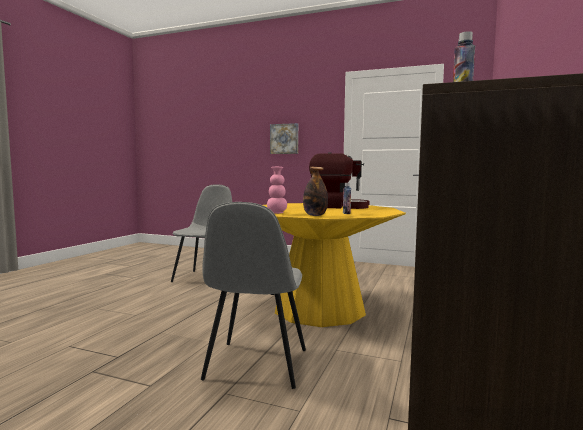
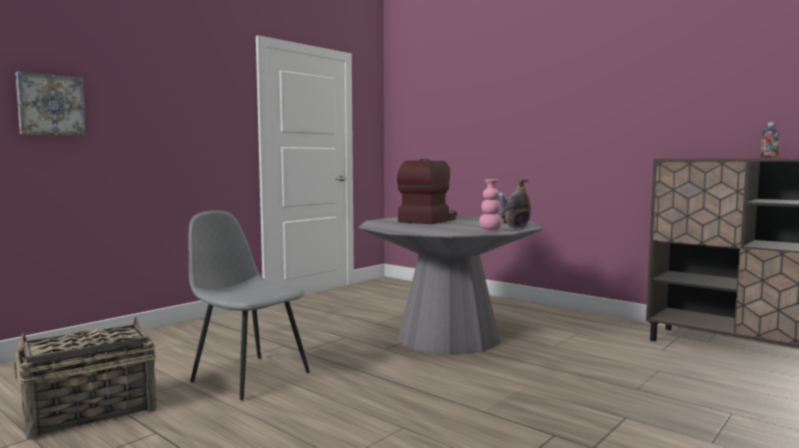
camera: 70 degrees left, 0 degrees up
(154, 266) = (89, 413): none -> basket
(256, 365) = (583, 374): grey chair -> none
(284, 139) = (172, 124): picture -> picture (51, 105)
(319, 309) = (448, 337): yellow dining table -> grey dining table

